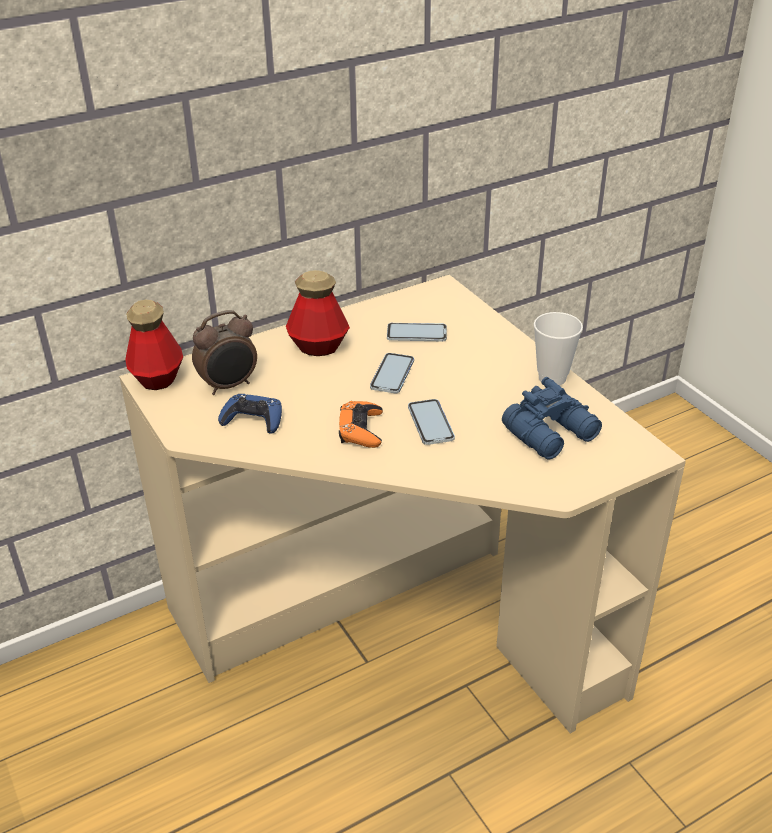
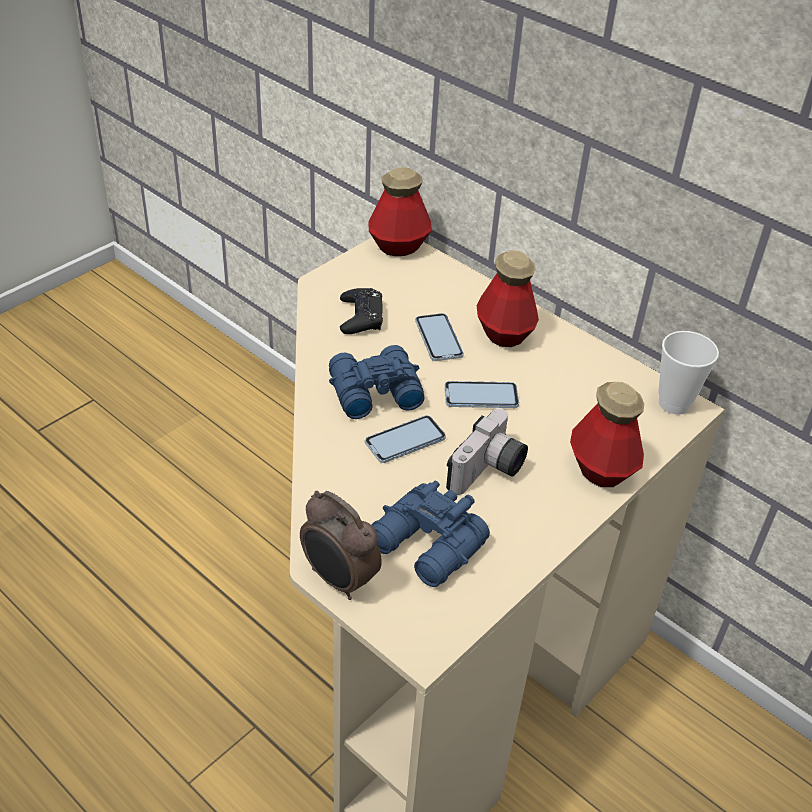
camera: 70 degrees right, 5 degrees up
(229, 386) = (407, 290): alarm clock -> alarm clock (338, 580)
(253, 419) = (361, 317): blue game controller -> black game controller
(361, 430) = (373, 391): orange game controller -> blue binoculars
(416, 334) = (571, 402): phone -> phone (438, 338)
(481, 389) = (488, 472): none -> camera
(494, 338) = (601, 469): none -> bottle
(552, 378) = (542, 535): cup -> cup (674, 403)

